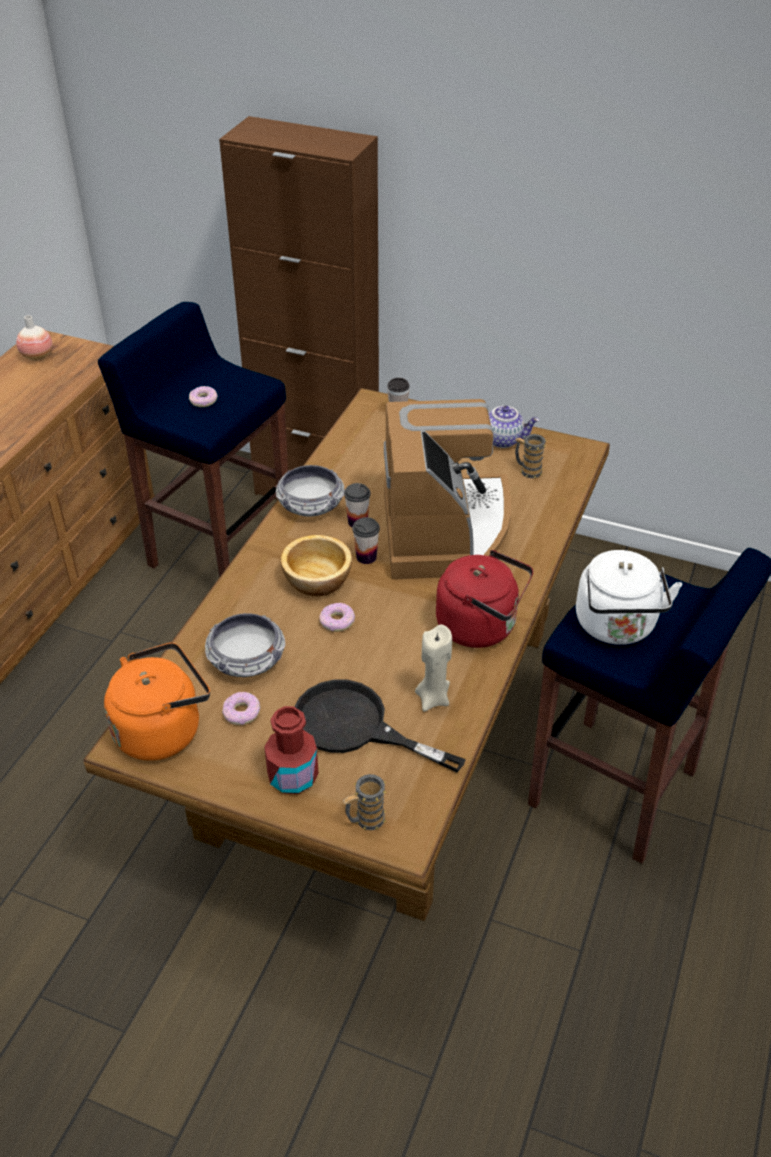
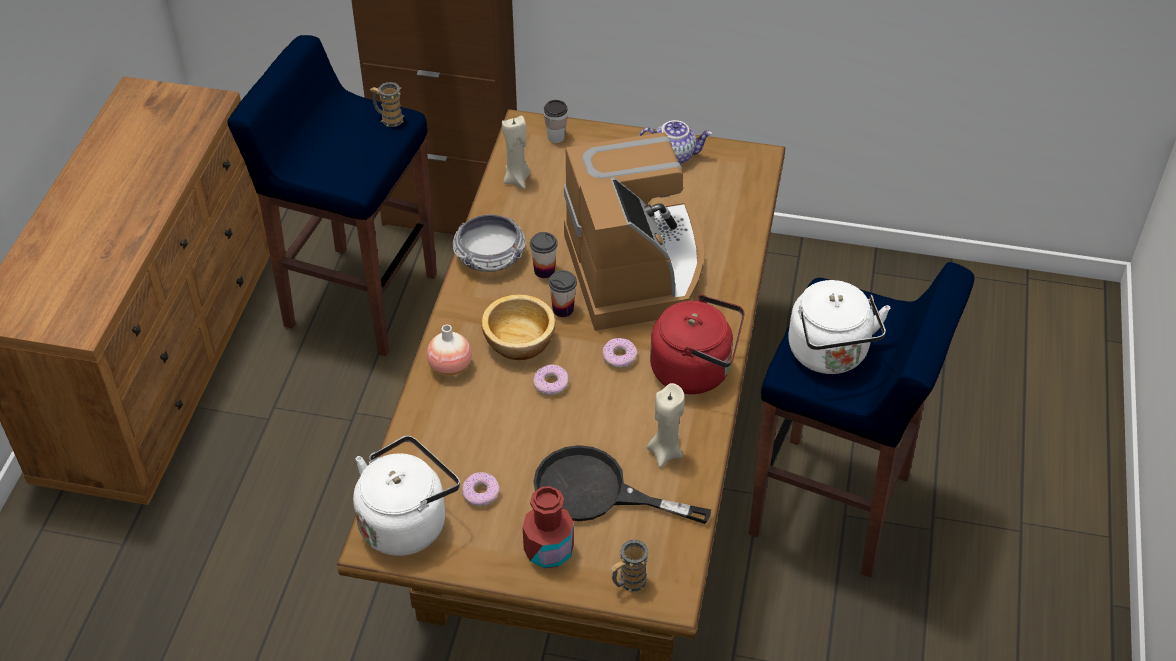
camera: 10 degrees left, 5 degrees up
(37, 356) = (138, 113): vase -> vase (450, 366)
(162, 729) = (407, 521): orange kettle -> white kettle
(203, 401) = (344, 148): donut -> donut (619, 357)
(246, 658) = (470, 436): bowl -> none
(353, 444) = (517, 179): none -> beige candle
(527, 470) = (706, 189): mug -> mug (389, 119)

